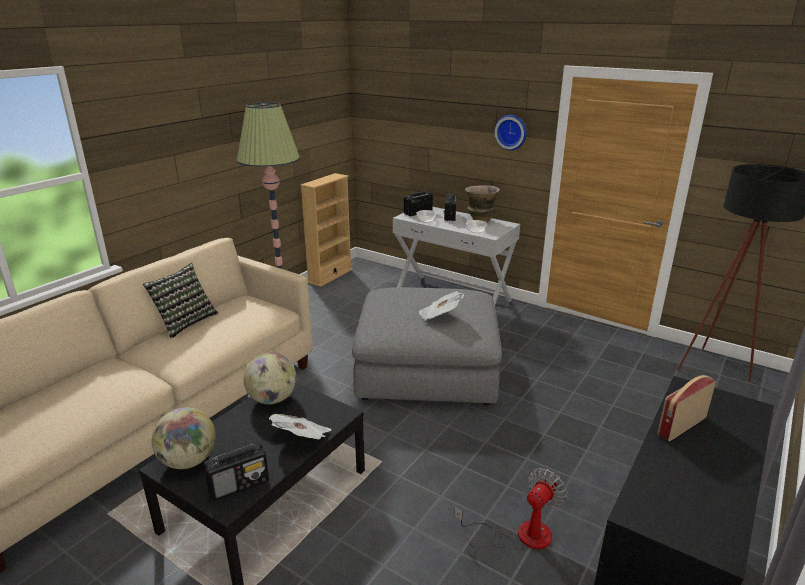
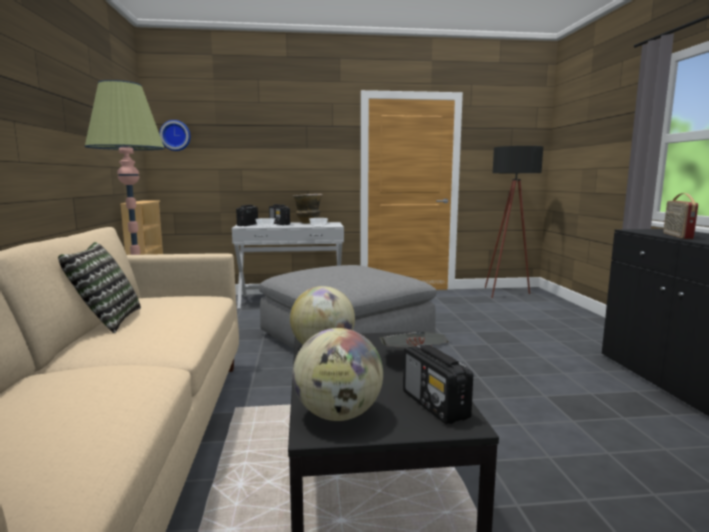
camera: 40 degrees left, 15 degrees down
(239, 485) = (435, 405): radio -> radio turned 135 degrees clockwise
(439, 316) = (364, 274): newspaper -> none
(511, 132) = (322, 146): wall clock -> wall clock (175, 135)
(521, 534) = (579, 394): fan -> none

